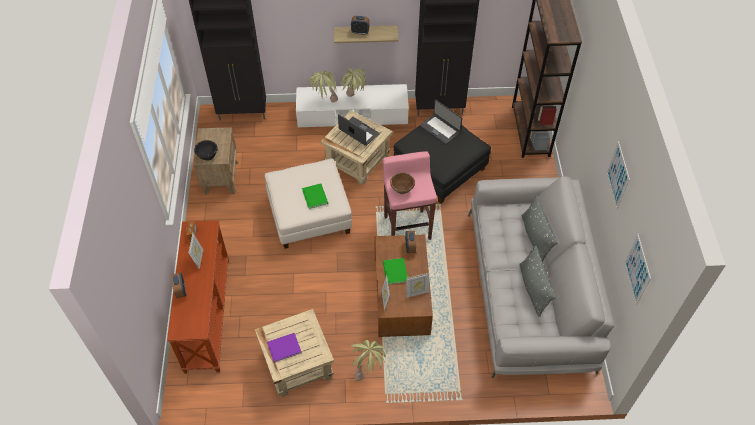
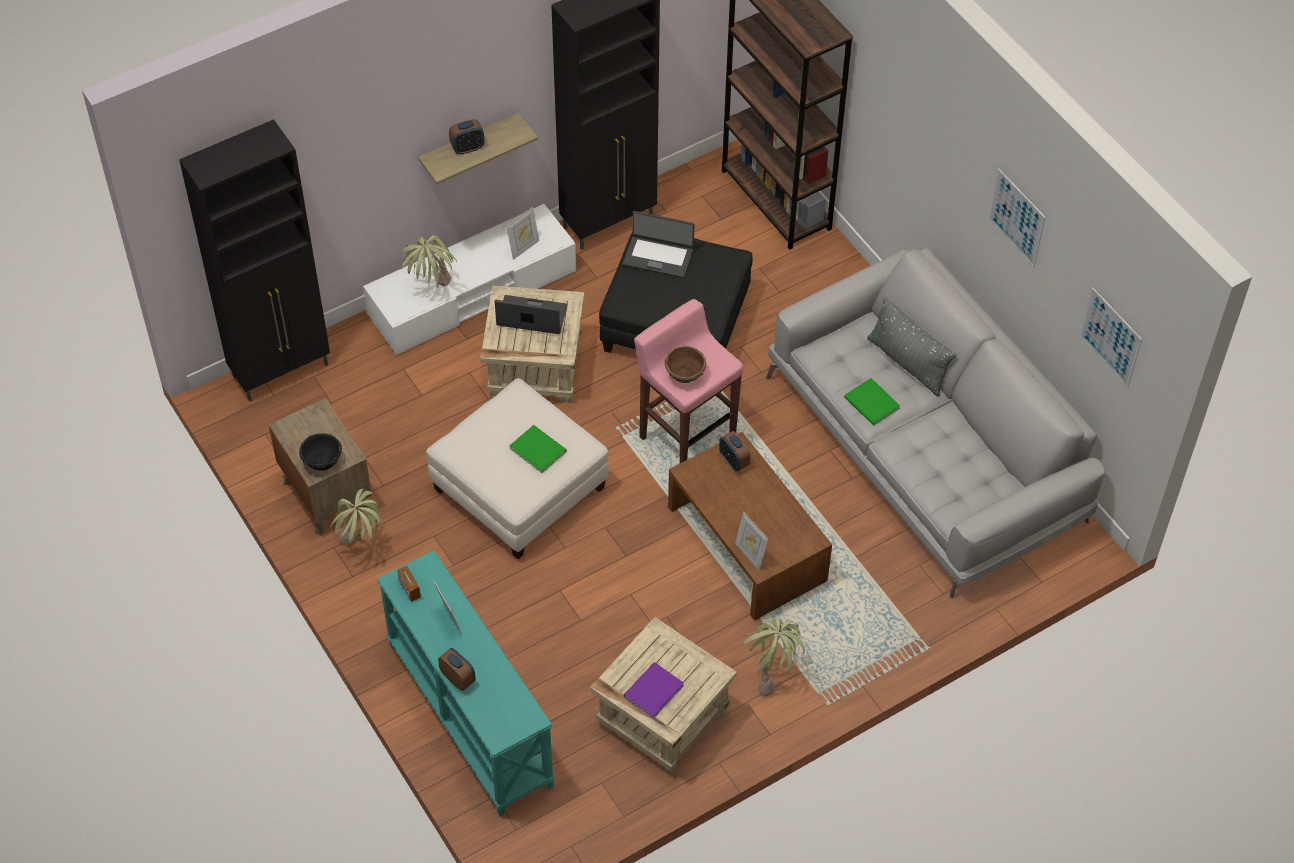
camera: 30 degrees left, 0 degrees up
(206, 314) = (468, 715): brown console table -> turquoise console table
(354, 101) = (477, 268): potted plant -> potted plant (362, 548)
(394, 272) = (736, 508): green book -> green book (871, 404)
(417, 292) = (788, 522): picture frame -> picture frame (523, 248)
(533, 289) = (950, 438): grey pillow -> none

